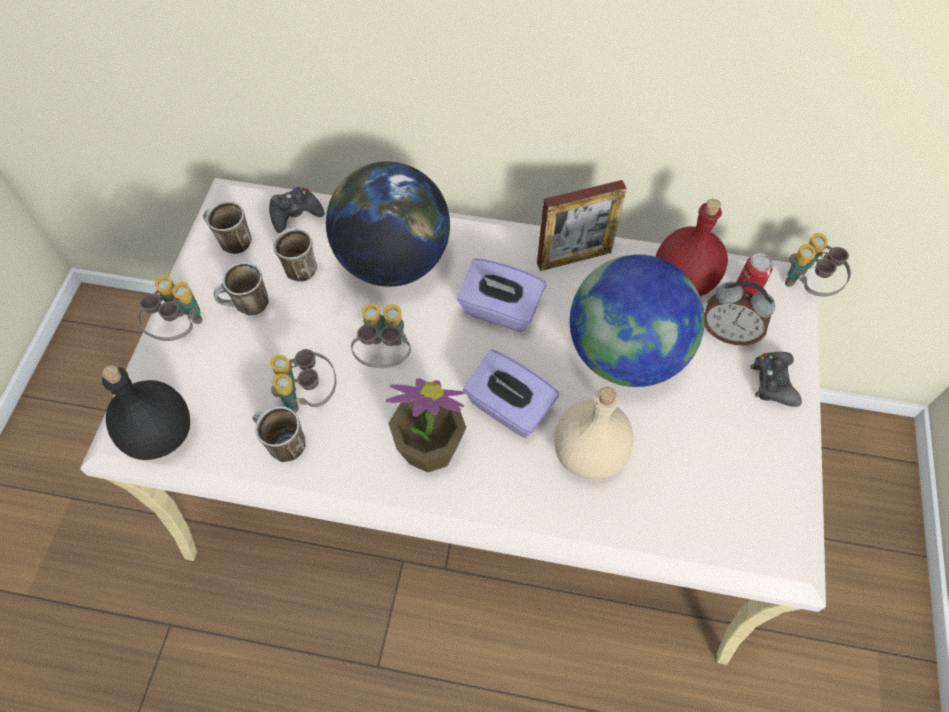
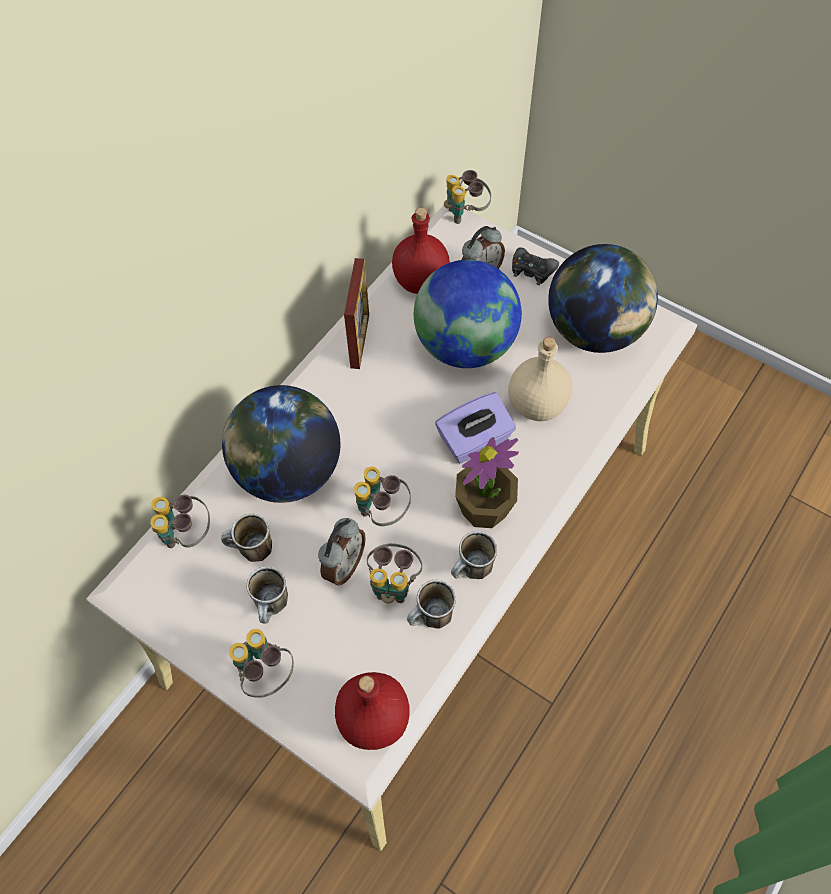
camera: 65 degrees left, 0 degrees up
(161, 433) = (372, 719): black bottle -> red bottle
(231, 243) = (188, 601): mug -> mug (472, 571)
(295, 214) = (186, 534): black game controller -> binoculars
(312, 346) = (343, 565): none -> alarm clock
(500, 310) = (382, 412): purple tissue box -> none
(729, 481) = (595, 331): none -> globe
(747, 290) = (449, 247): can -> none

